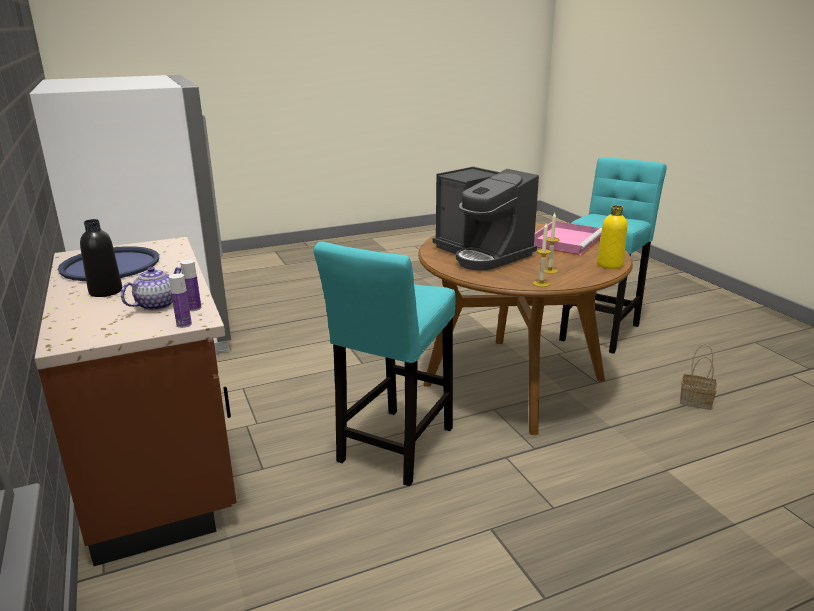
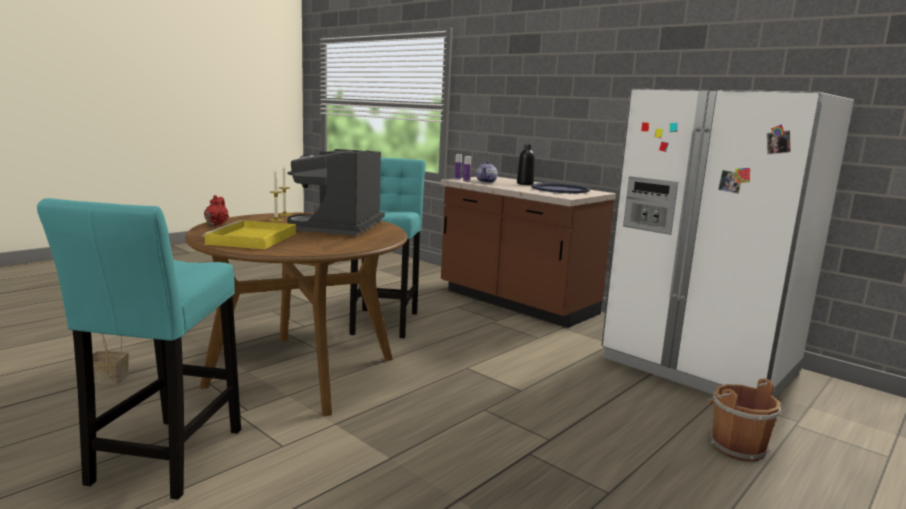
camera: 155 degrees right, 10 degrees down
(266, 291) = (735, 446): none -> brown bucket
(482, 254) = (340, 227): coffee machine -> coffee machine turned 105 degrees counterclockwise
(565, 241) = (252, 239): pink tray -> yellow tray
(610, 265) = (217, 224): yellow bottle -> red teapot

